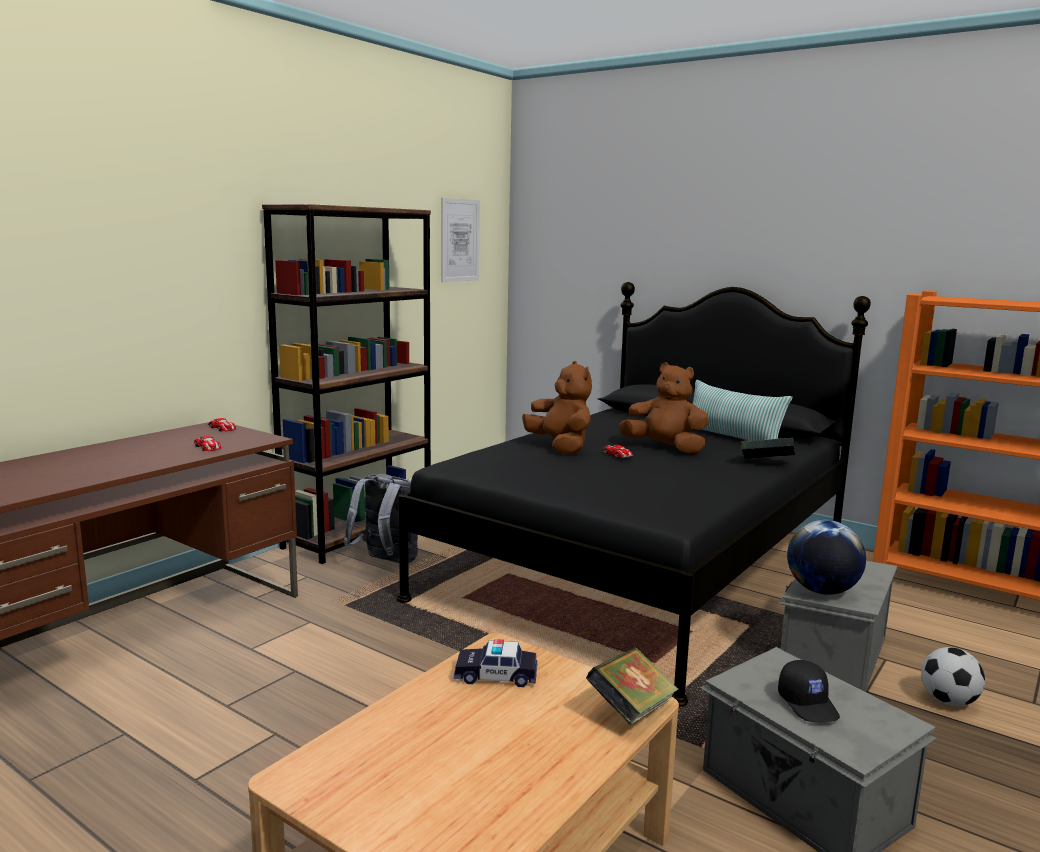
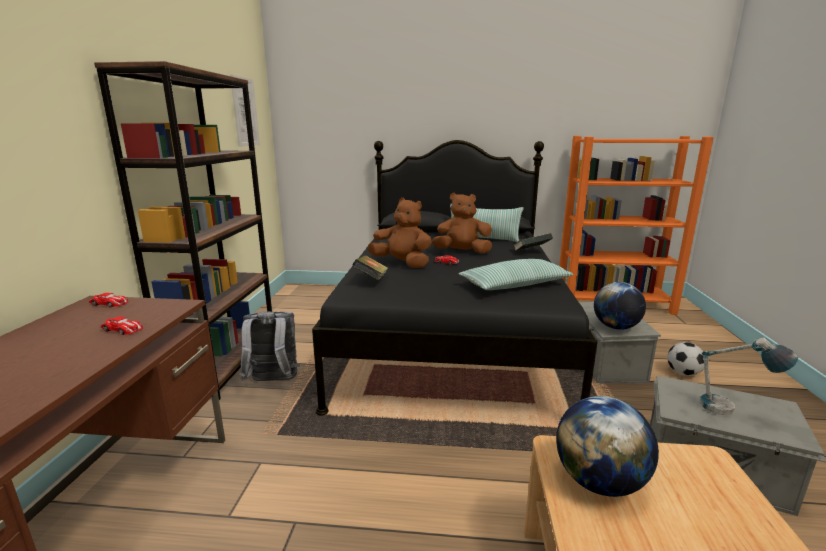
camera: 30 degrees left, 5 degrees up
(496, 675) = (599, 481): toy car -> globe
(631, 710) = (717, 472): book -> book (371, 280)
(655, 493) = (514, 285): none -> pillow
(809, 704) = (731, 412): black cap -> table lamp

